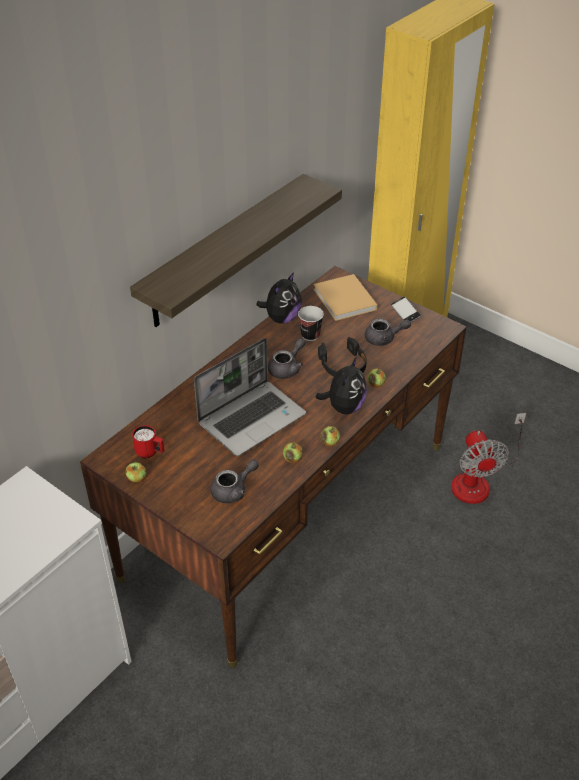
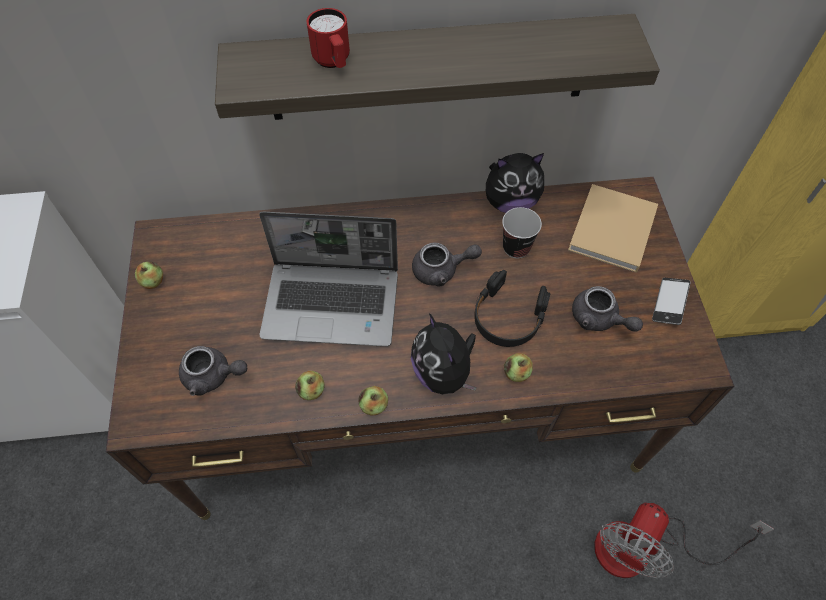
camera: 45 degrees right, 15 degrees up
(150, 453) = (197, 263): red mug -> red mug (333, 62)
(344, 407) = (443, 373): plush toy -> plush toy turned 90 degrees clockwise

